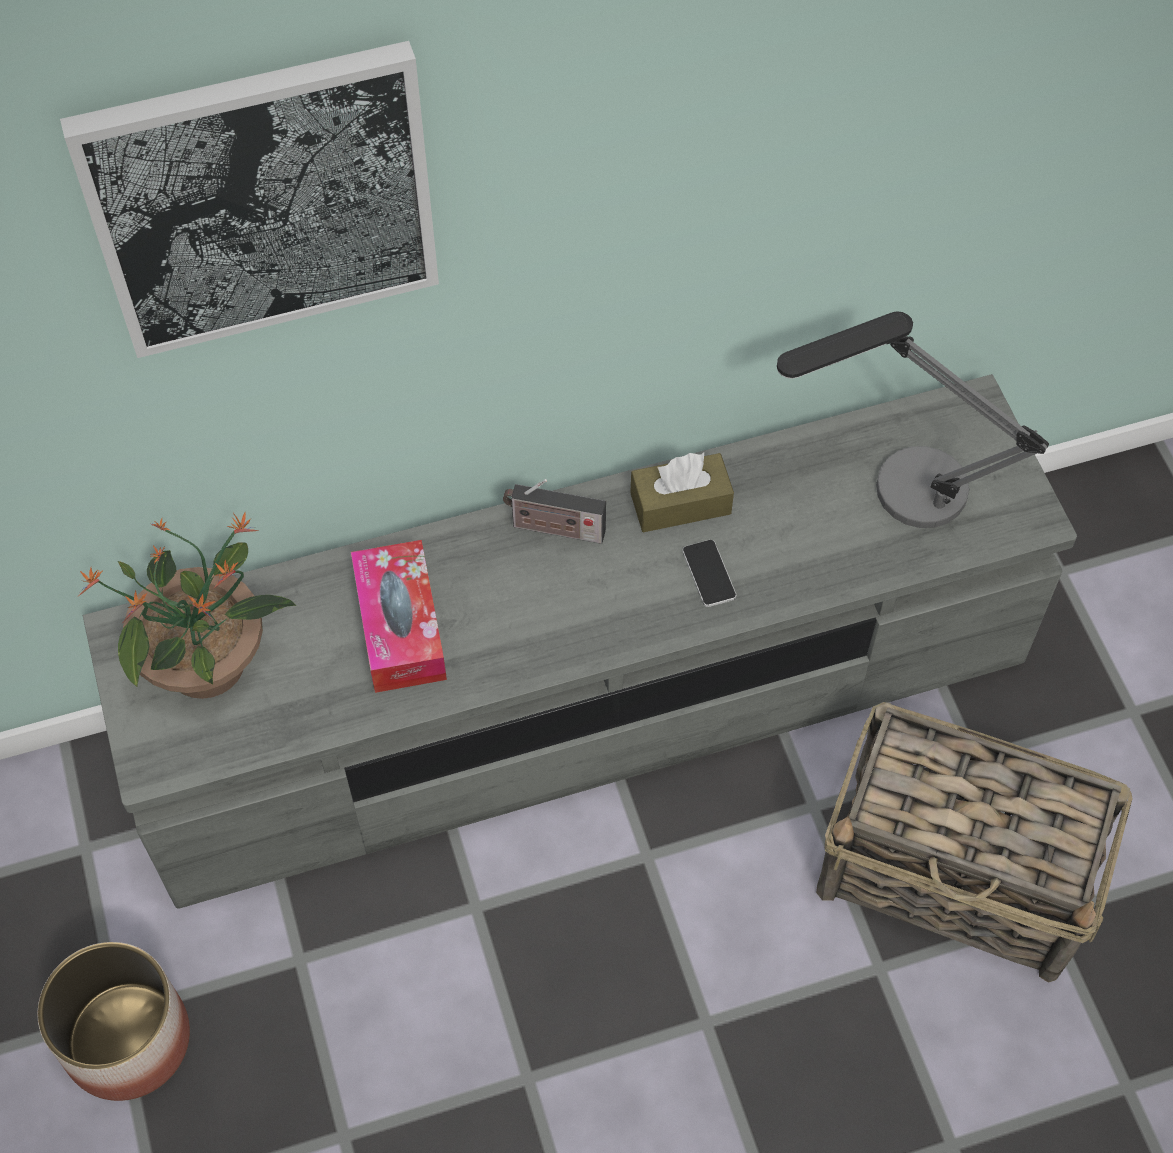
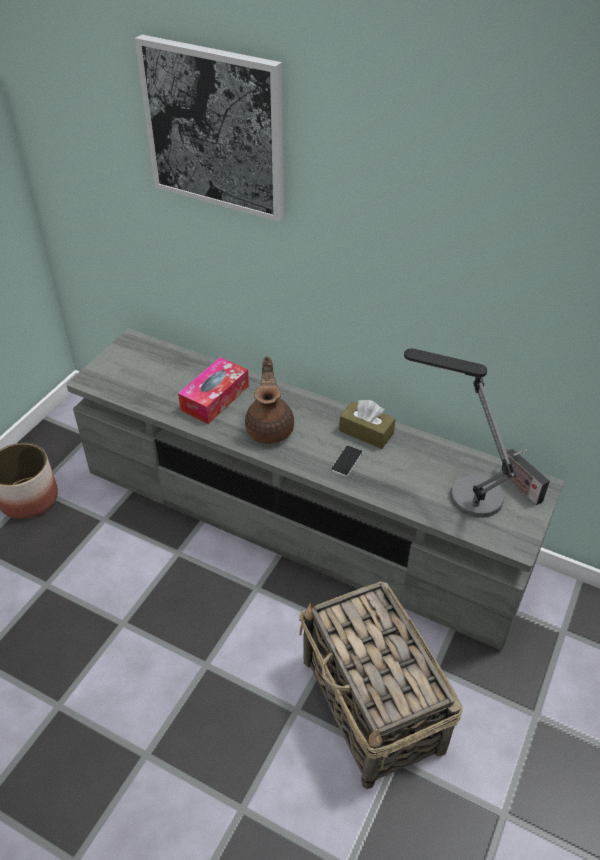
camera: 45 degrees right, 15 degrees down
(208, 663) = (143, 365): potted plant -> none
(545, 609) = (270, 428): none -> brown teapot
(554, 529) = (307, 407): radio -> radio (518, 485)

